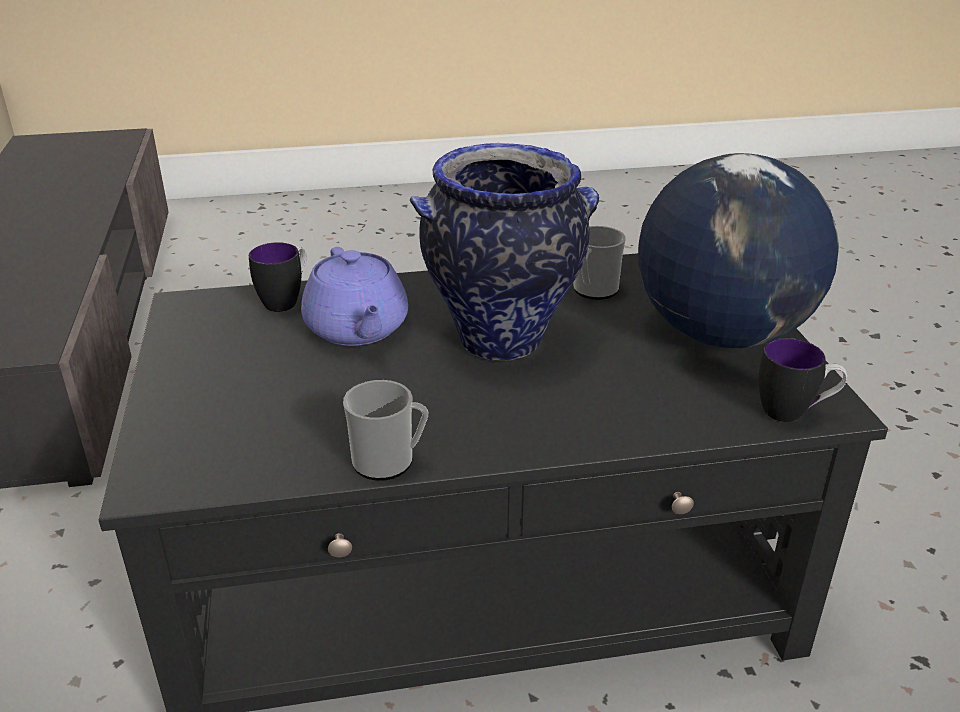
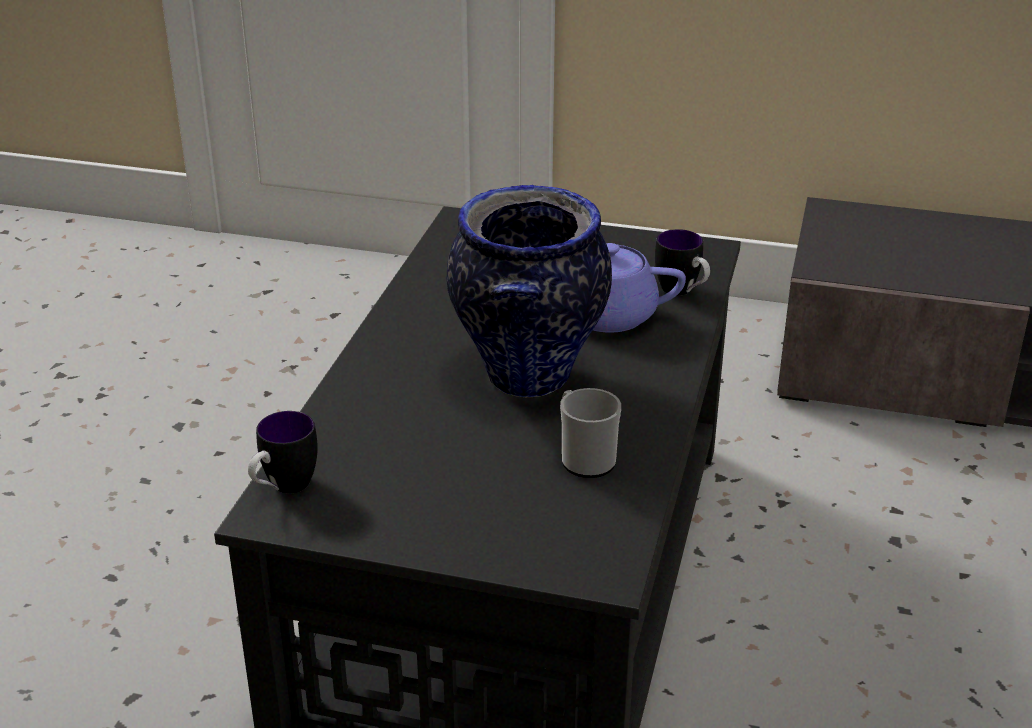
camera: 115 degrees right, 0 degrees up
(389, 462) = (406, 294): mug -> none
(721, 333) = (437, 506): globe -> none

